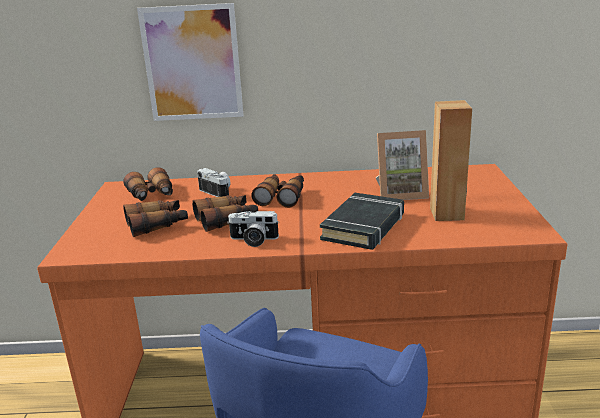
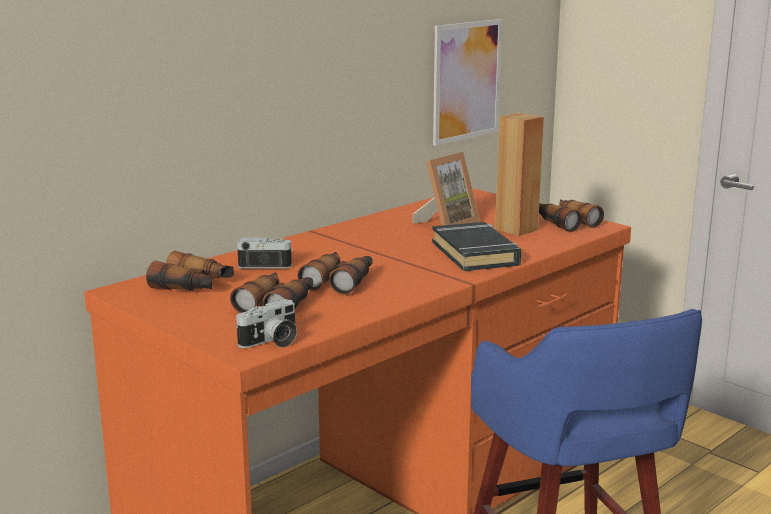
camera: 45 degrees left, 5 degrees down
(192, 63) = (194, 106): picture -> picture (466, 81)
(253, 240) = (407, 287): camera -> camera (271, 342)
(282, 196) = (345, 252): binoculars -> binoculars (564, 223)

